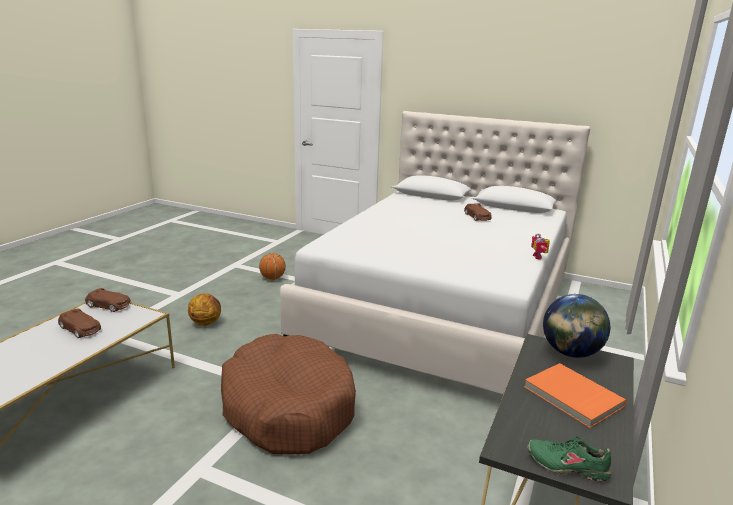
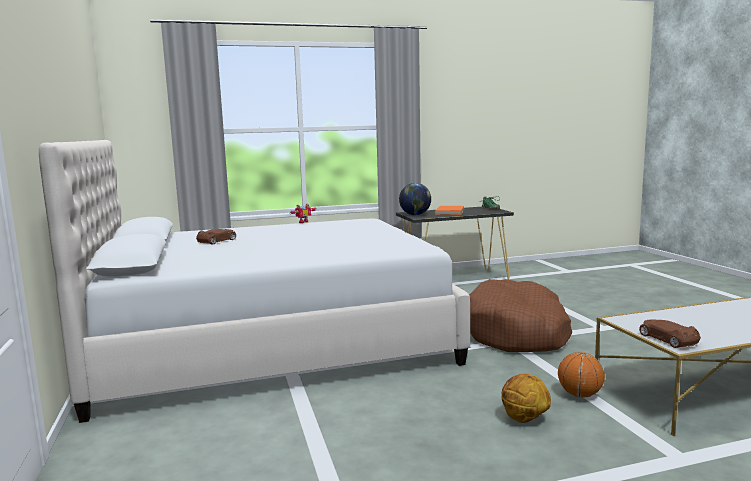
camera: 130 degrees left, 10 degrees down
(80, 329) = (699, 326): brown toy car -> none
(272, 278) = (343, 456): basketball -> basketball (580, 395)

